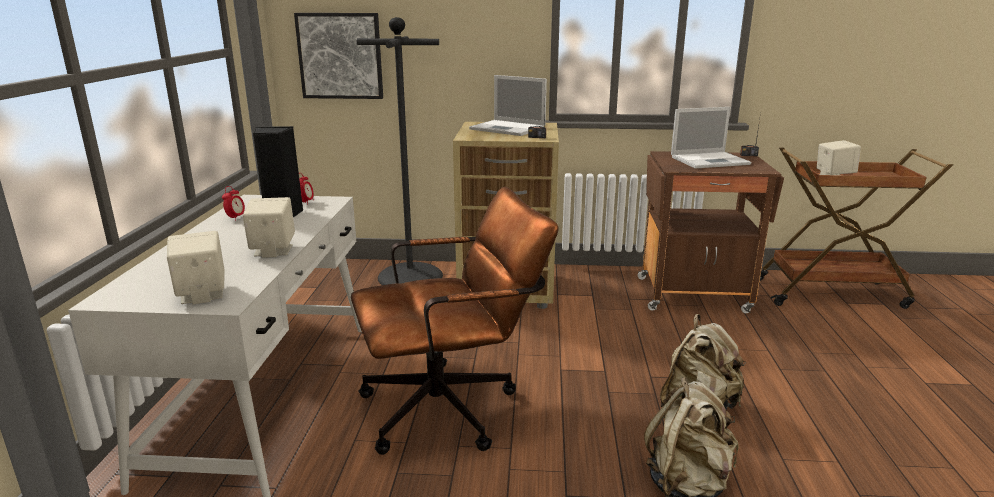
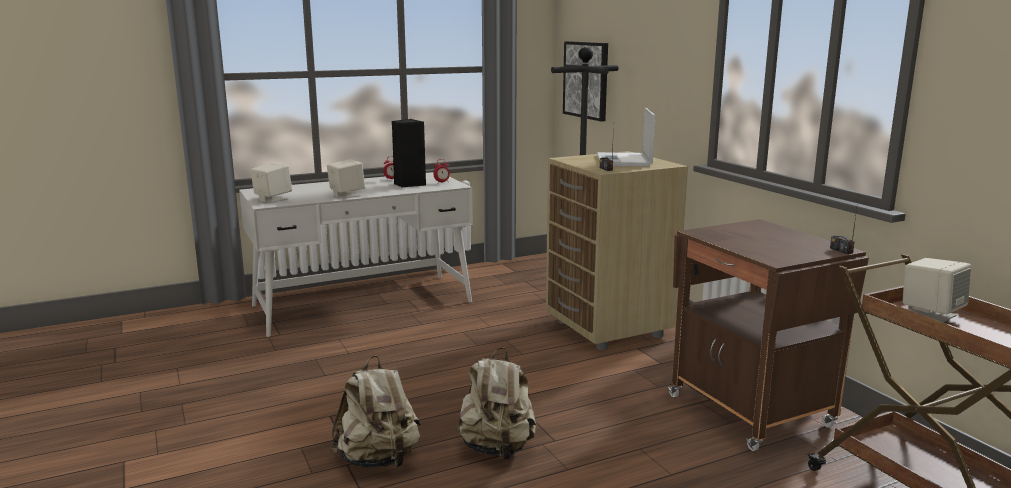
camera: 60 degrees right, 5 degrees down
(452, 407) = (402, 355): brown office chair -> none
(710, 160) = (769, 240): laptop -> none

